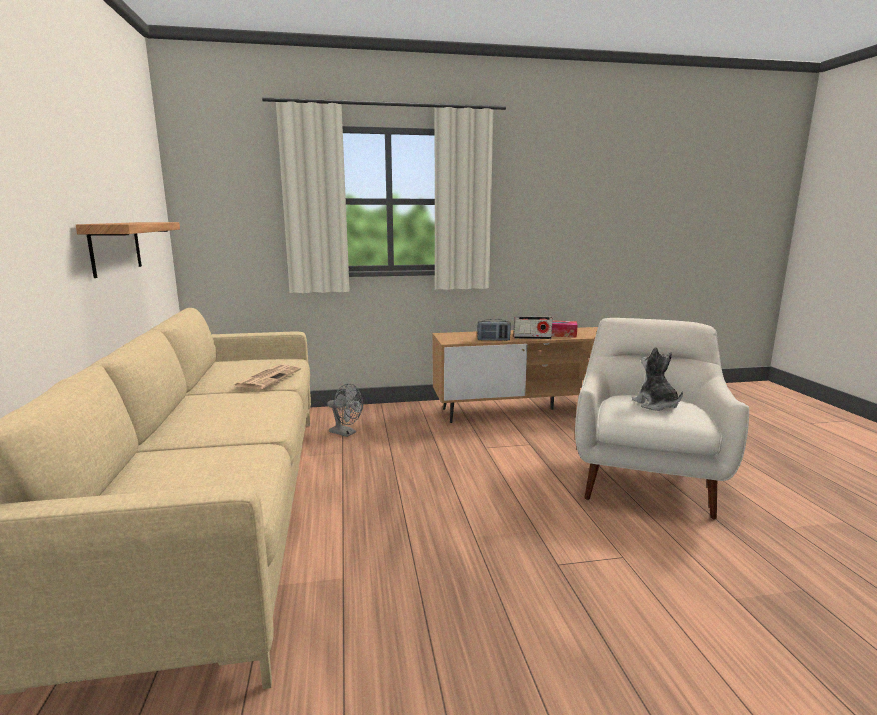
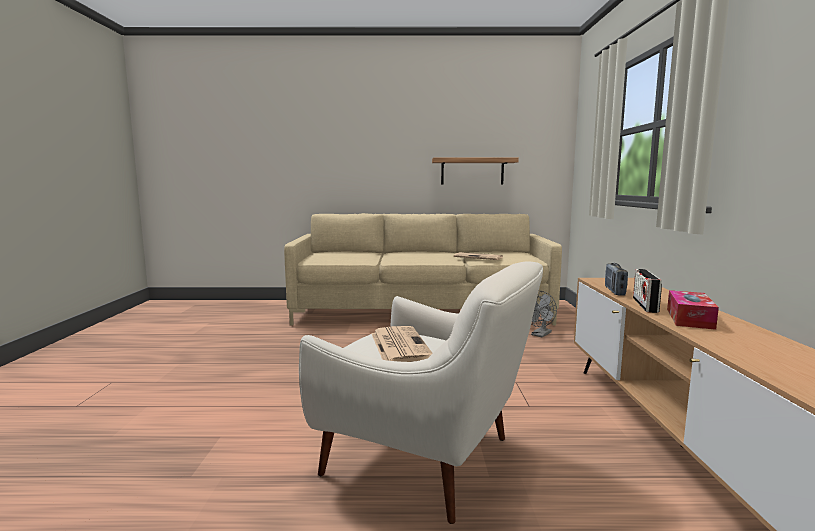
camera: 100 degrees right, 5 degrees down
(656, 405) = (399, 345): plush toy -> newspaper

